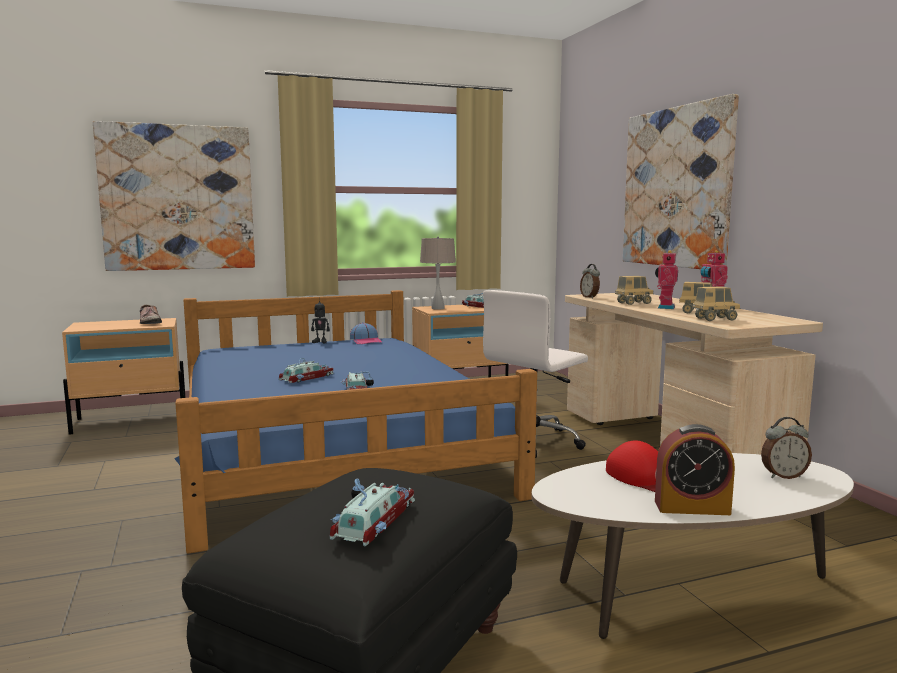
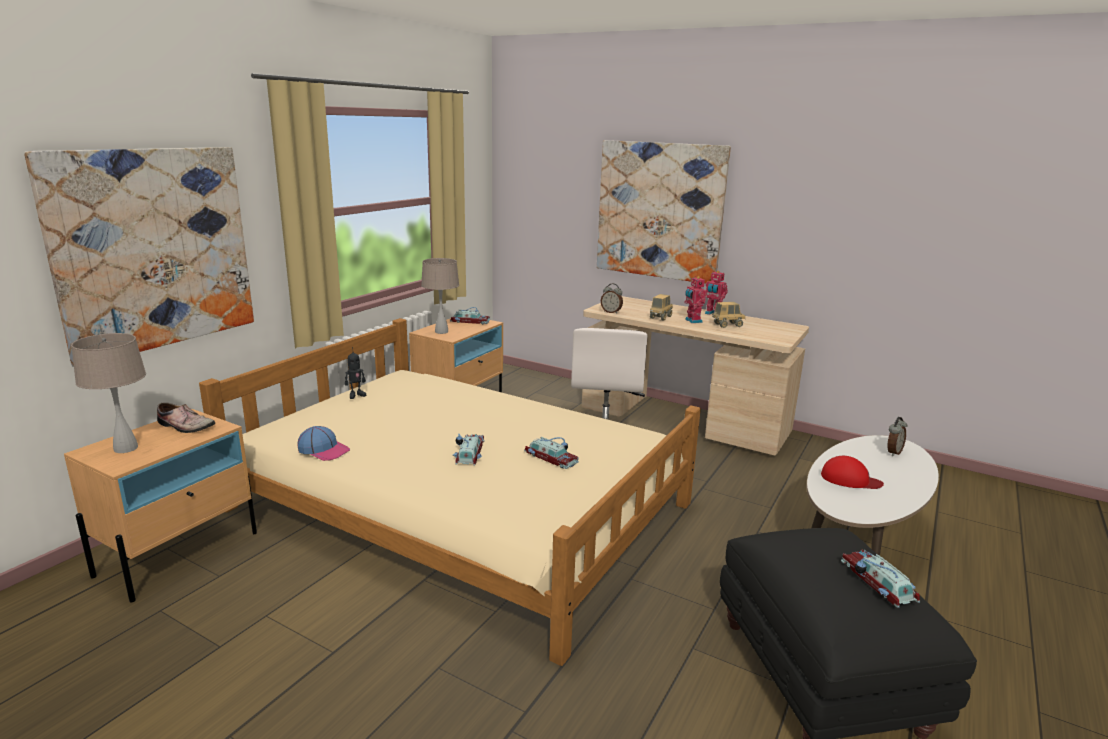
camera: 40 degrees left, 10 degrees up
(99, 324) = (126, 448): none -> beige table lamp
(331, 445) = (462, 506): blue bed -> beige bed
(366, 341) = (401, 383): cap -> cap (324, 450)
(692, 507) = (905, 494): alarm clock -> none
(715, 319) = (755, 334): toy truck -> none

